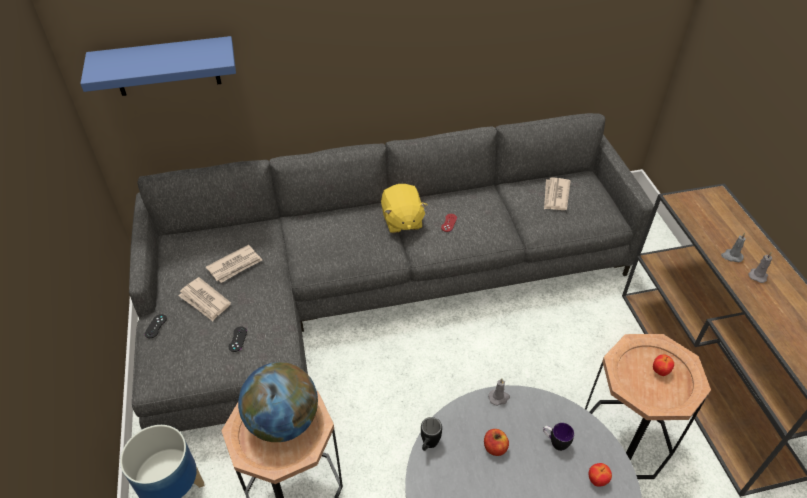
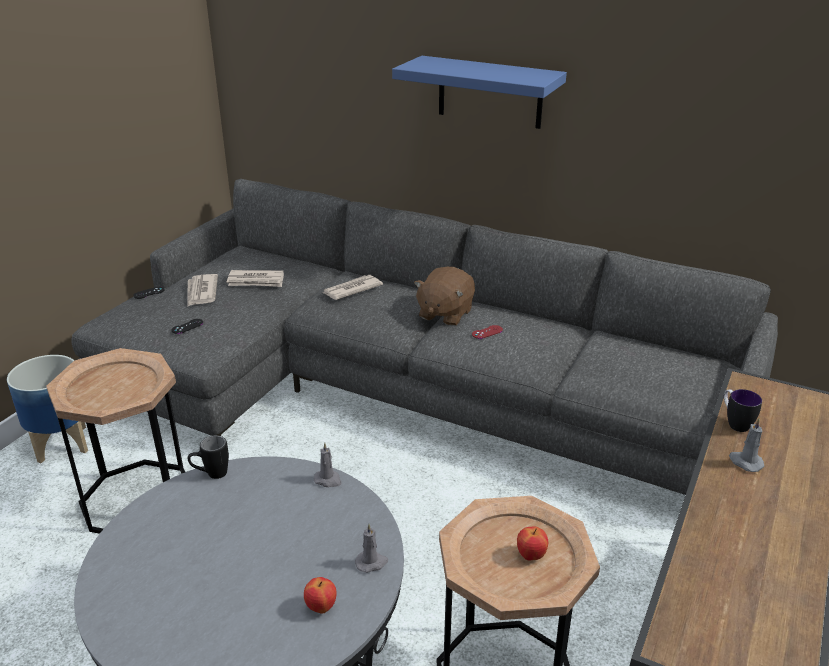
camera: 40 degrees right, 15 degrees down
(166, 67) = (289, 73): blue shelf -> blue shelf (490, 92)
(283, 421) = (124, 383): globe -> none
(402, 221) = (444, 314): yellow plush toy -> brown plush toy
(495, 448) = (264, 514): apple -> none
(555, 196) = (646, 361): newspaper -> newspaper (351, 289)
(555, 442) = (327, 548): mug -> mug (734, 423)
(758, 275) = (758, 497): grey candle -> grey candle (371, 562)

